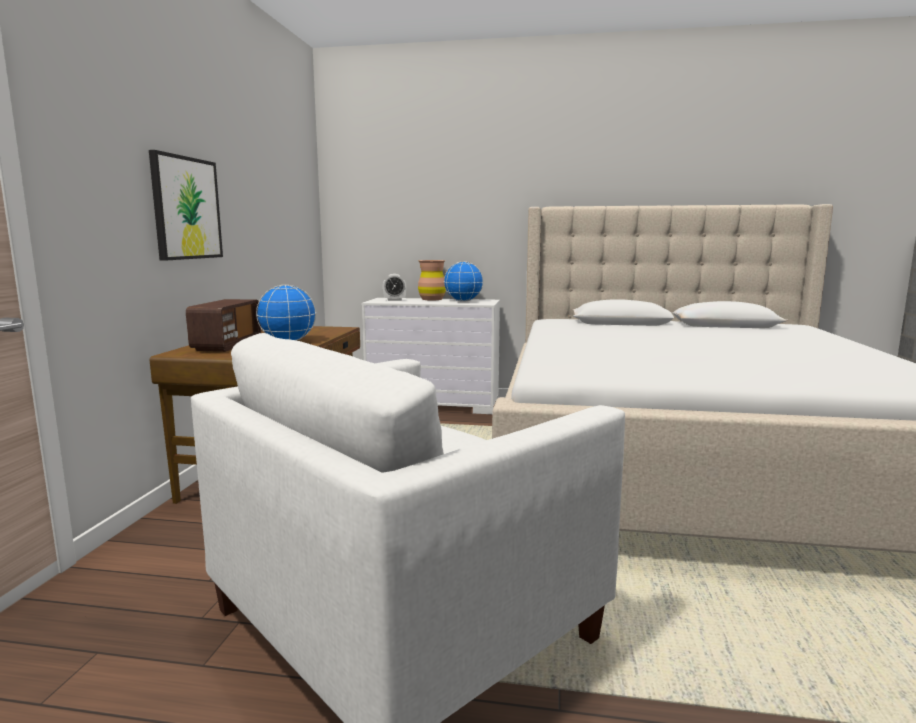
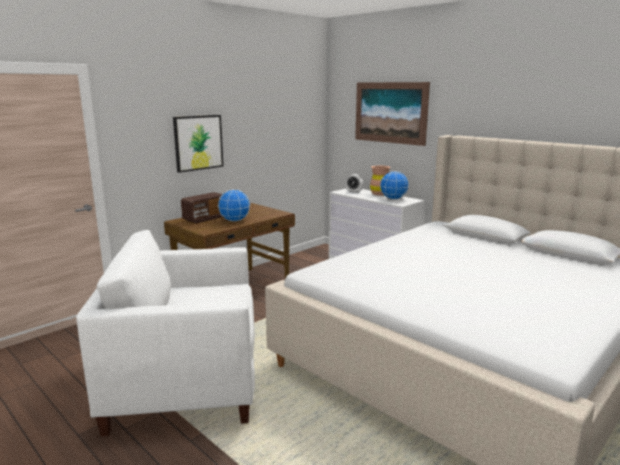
camera: 35 degrees right, 5 degrees up
(435, 184) = (390, 112): none -> picture

